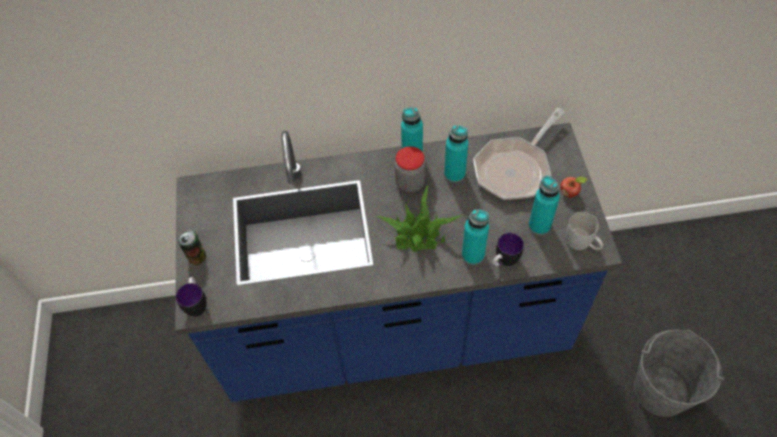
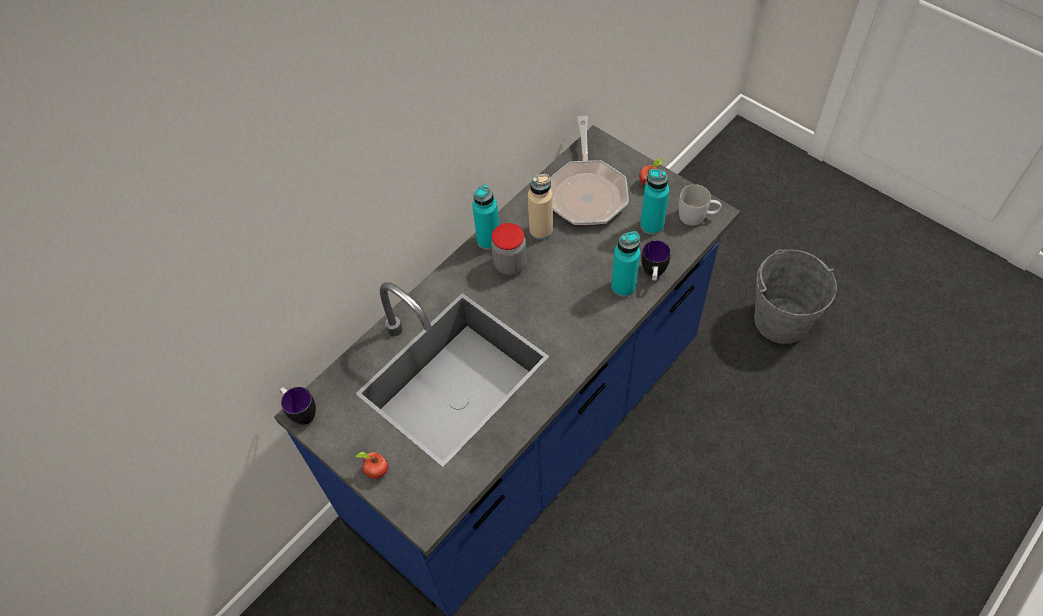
camera: 40 degrees left, 0 degrees up
(197, 256) = (376, 472): can -> apple
(197, 304) = (422, 513): mug -> mug (301, 412)
(419, 233) = (561, 301): potted plant -> none
(454, 174) = (541, 230): turquoise bottle -> beige bottle

